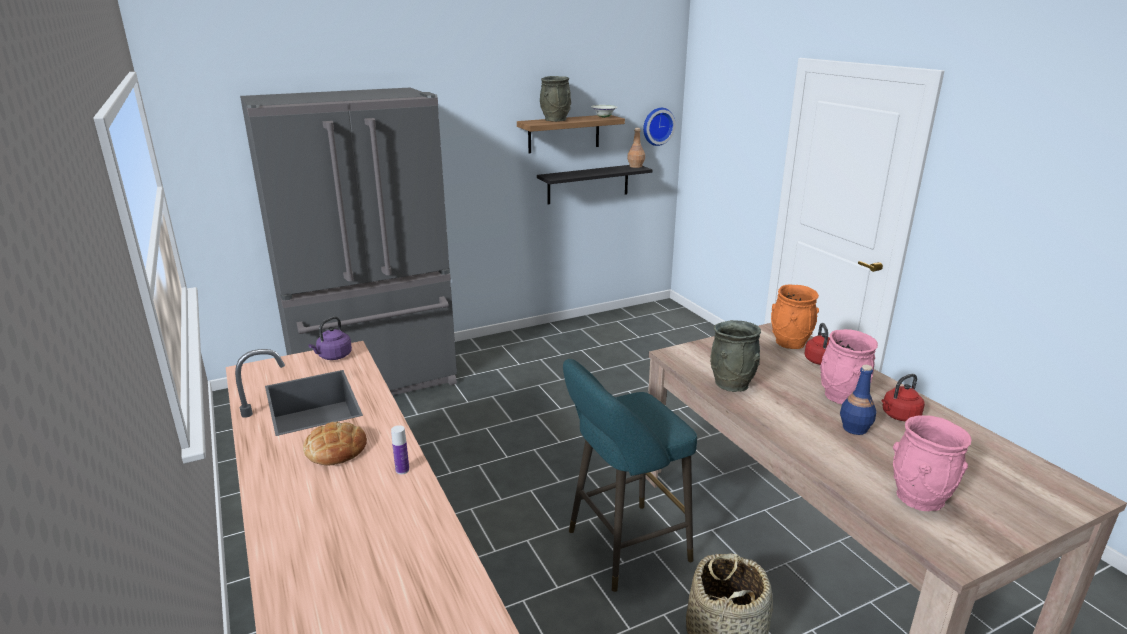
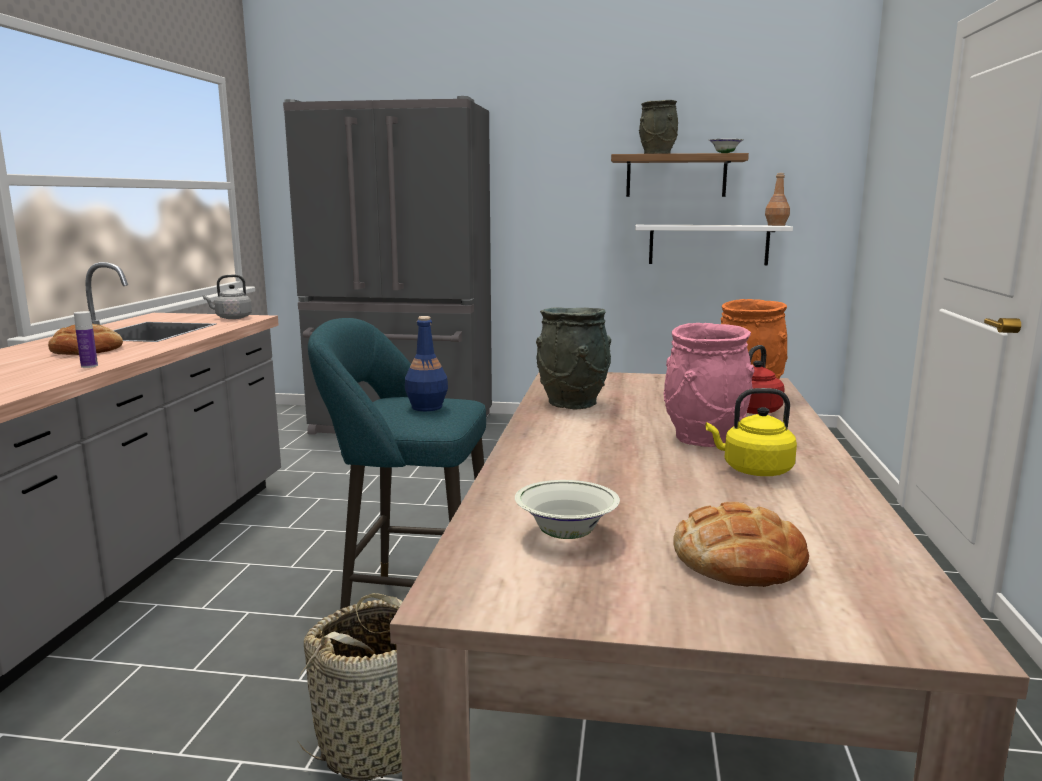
camera: 35 degrees right, 10 degrees down
(333, 356) = (231, 318): purple kettle -> grey kettle
(588, 184) = (708, 244): black shelf -> white shelf
(657, 126) = (820, 176): wall clock -> none
(854, 429) = (645, 463): blue bottle -> blue bottle (426, 407)
(899, 416) = (753, 470): red kettle -> yellow kettle
(918, 498) = (566, 535): pink vase -> white bowl
(988, 483) = (738, 559): none -> bread

